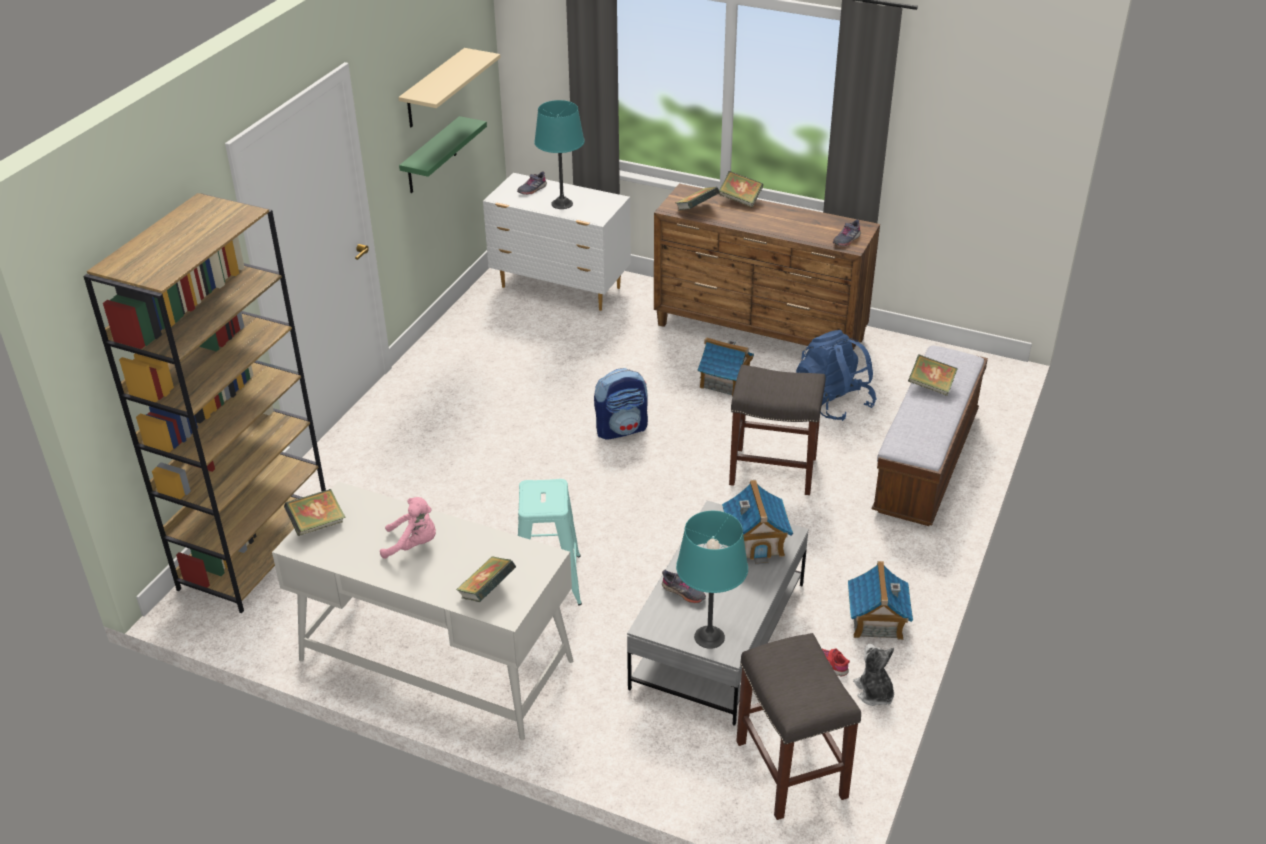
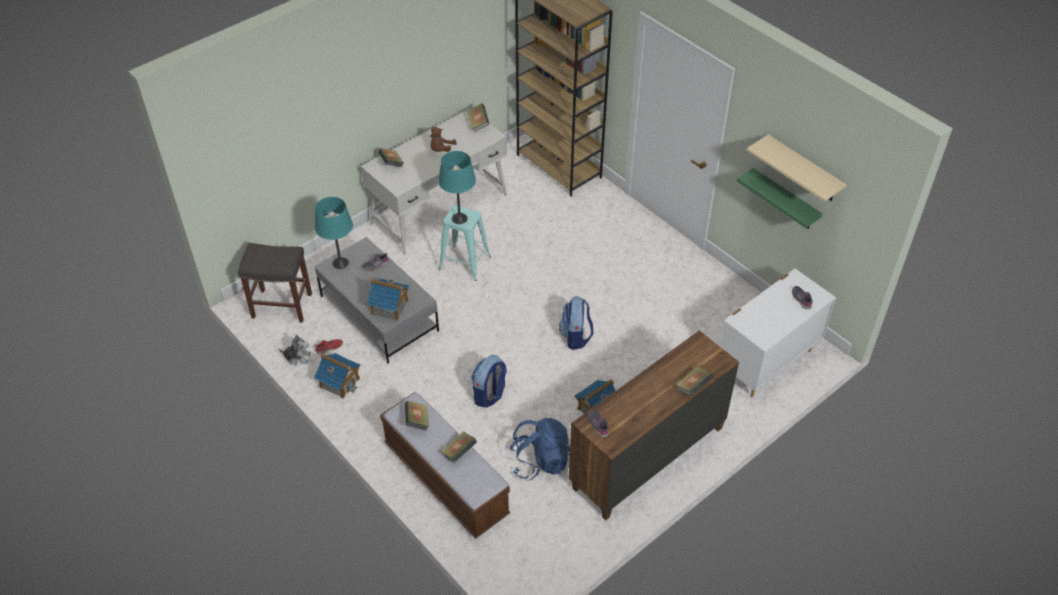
camera: 115 degrees right, 10 degrees up
(413, 544) = (441, 149): pink plush toy -> brown plush toy
(562, 204) = (770, 308): turquoise table lamp -> turquoise table lamp (459, 218)
(697, 209) = (691, 356): book -> book (417, 421)
(774, 470) = (489, 395): grey stool -> backpack

